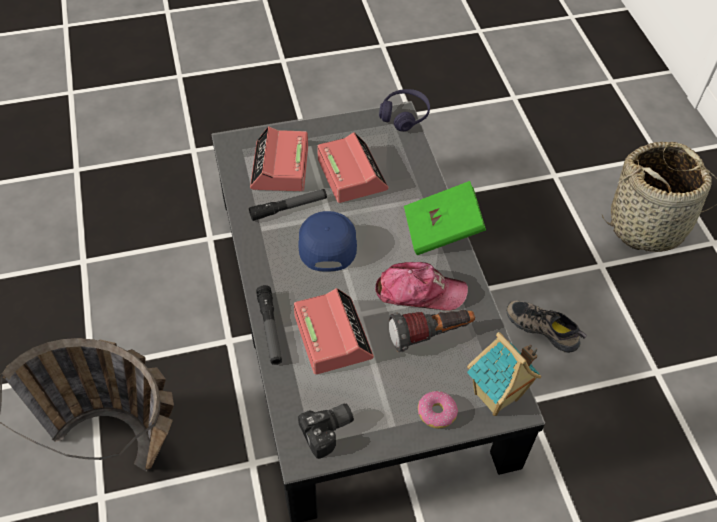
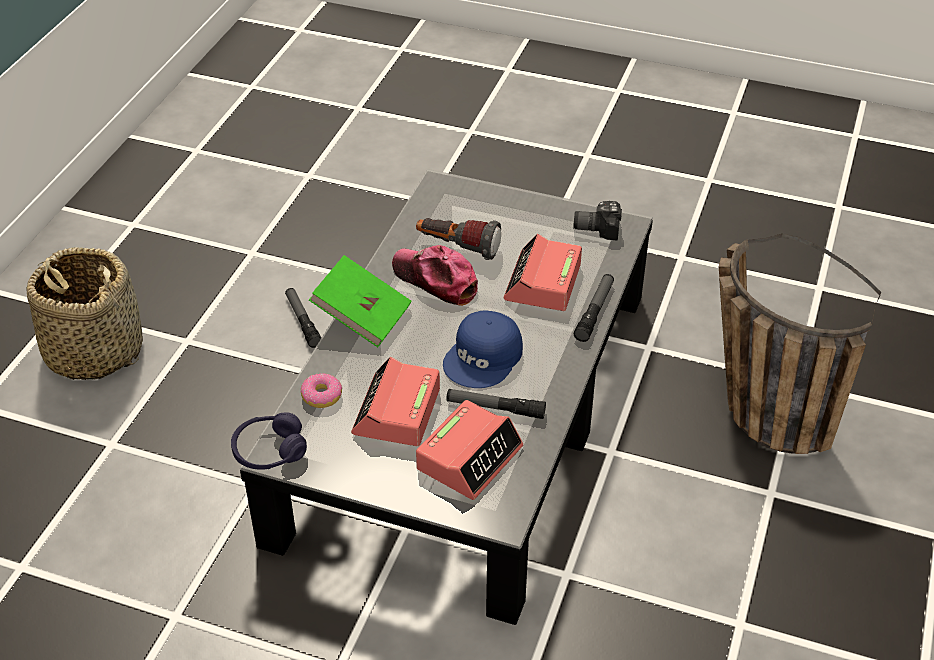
camera: 145 degrees left, 10 degrees down
(436, 413) = (502, 204): donut -> donut (322, 396)
(496, 398) = (447, 193): toy house -> none
(544, 327) = (303, 321): shoe -> flashlight

